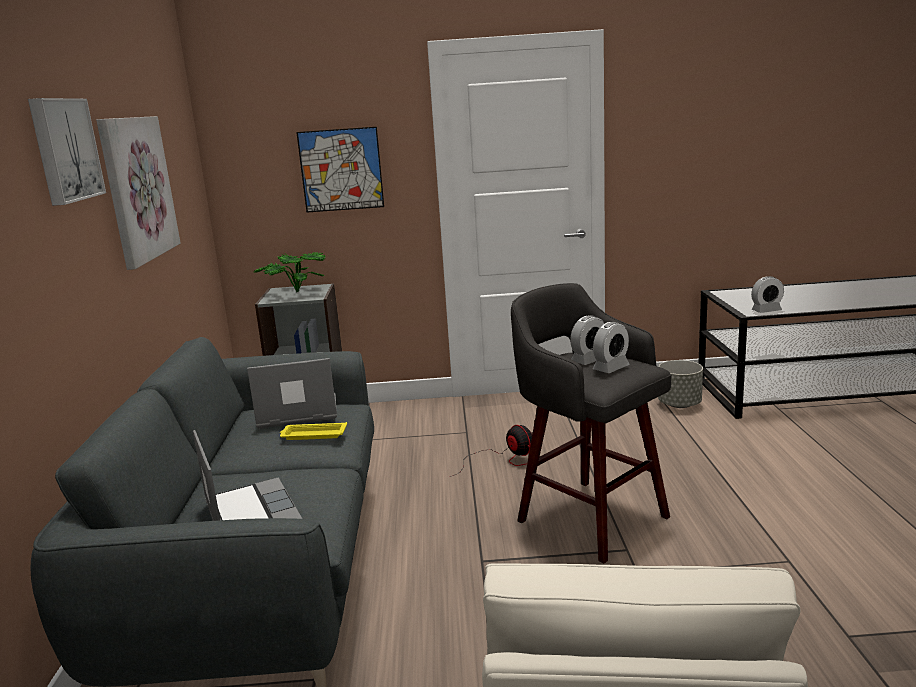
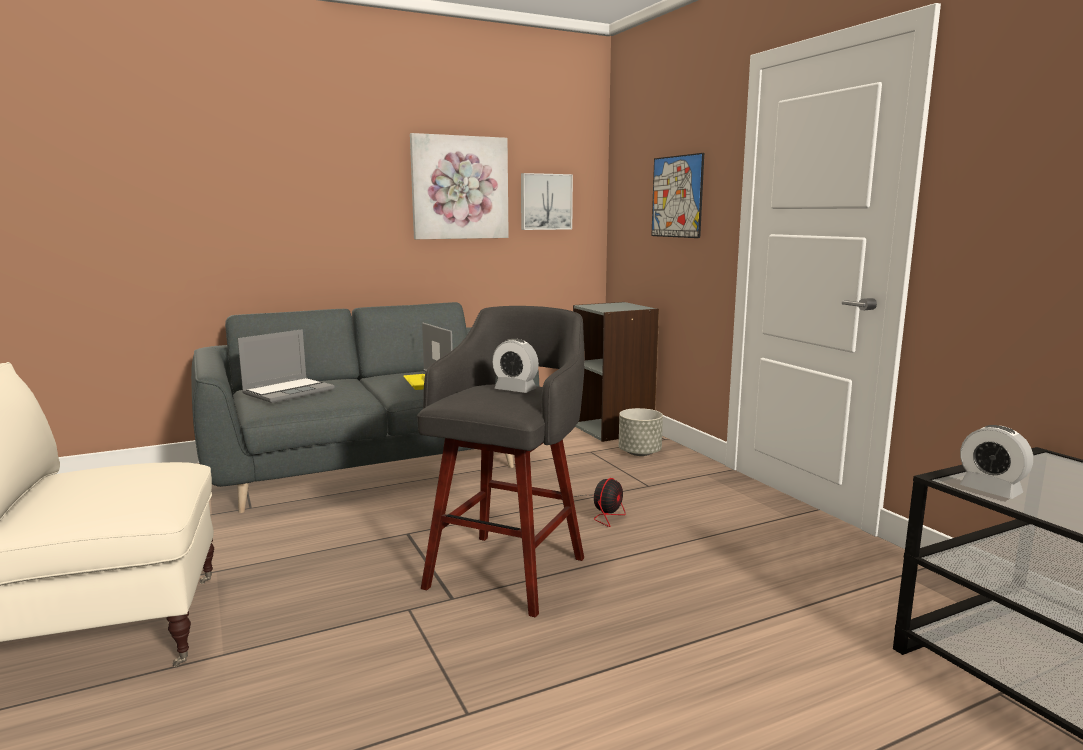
camera: 65 degrees right, 5 degrees down
(64, 150) = (357, 149): picture -> picture (545, 202)
(296, 293) = (615, 306): potted plant -> none
(611, 368) = (493, 397): alarm clock -> none
(679, 404) = (884, 596): grey planter -> grey planter (640, 453)

